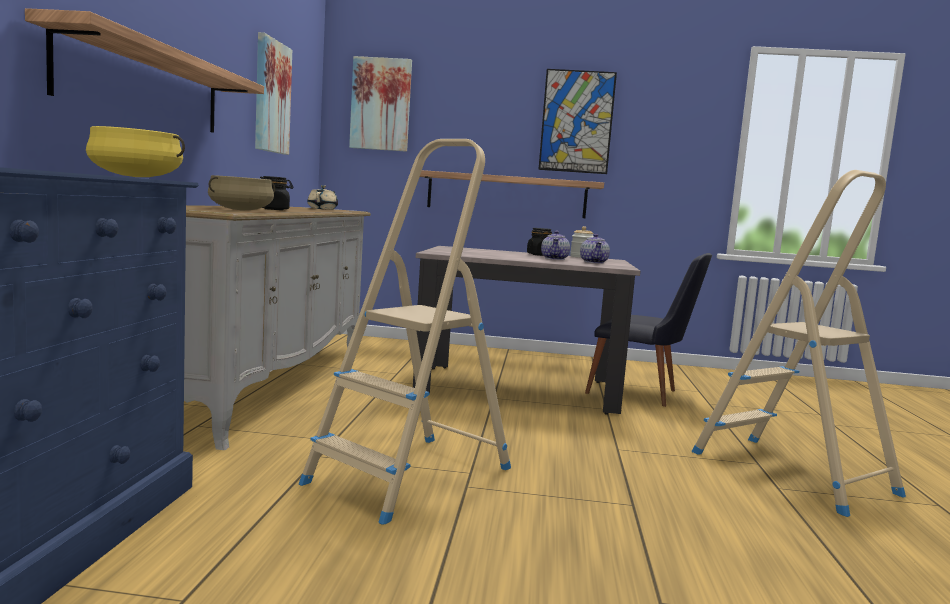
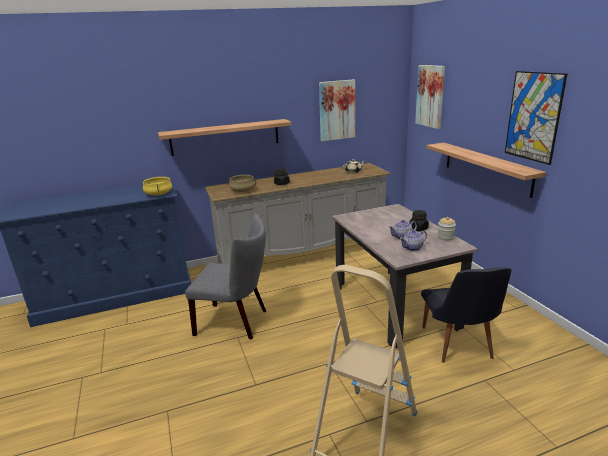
camera: 65 degrees right, 15 degrees up
(409, 476) = (236, 322): beige step ladder -> grey chair

